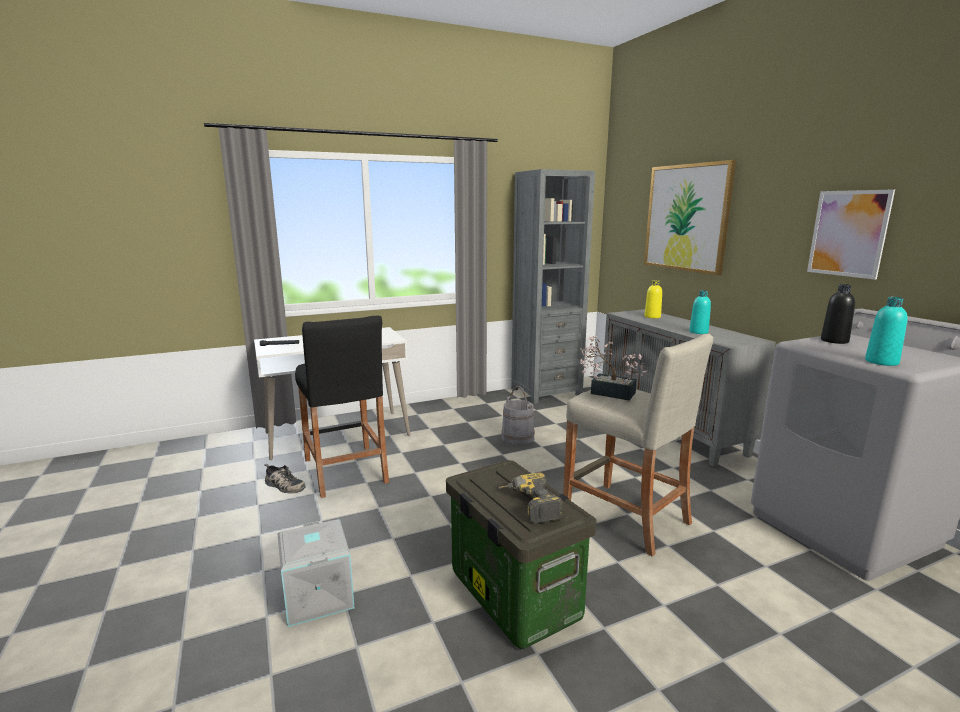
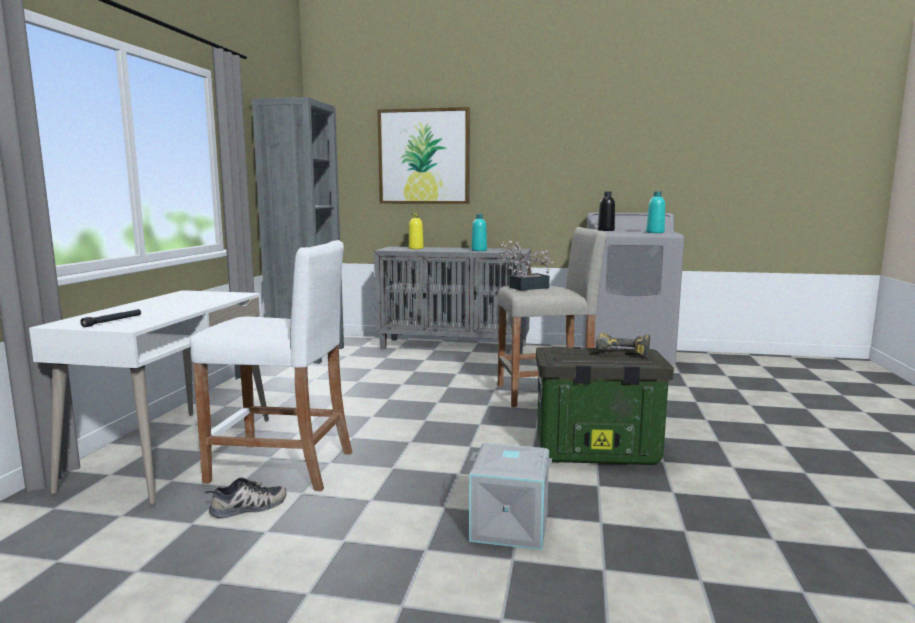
camera: 55 degrees left, 5 degrees down
(345, 470) = (281, 467): black stool -> white stool
(518, 437) = (370, 386): grey bucket -> none
(848, 233) = (570, 163): picture -> none

